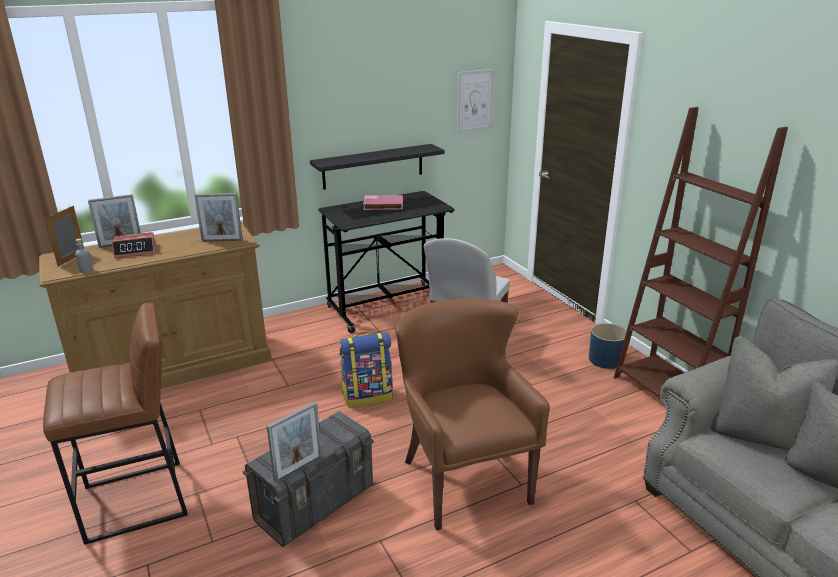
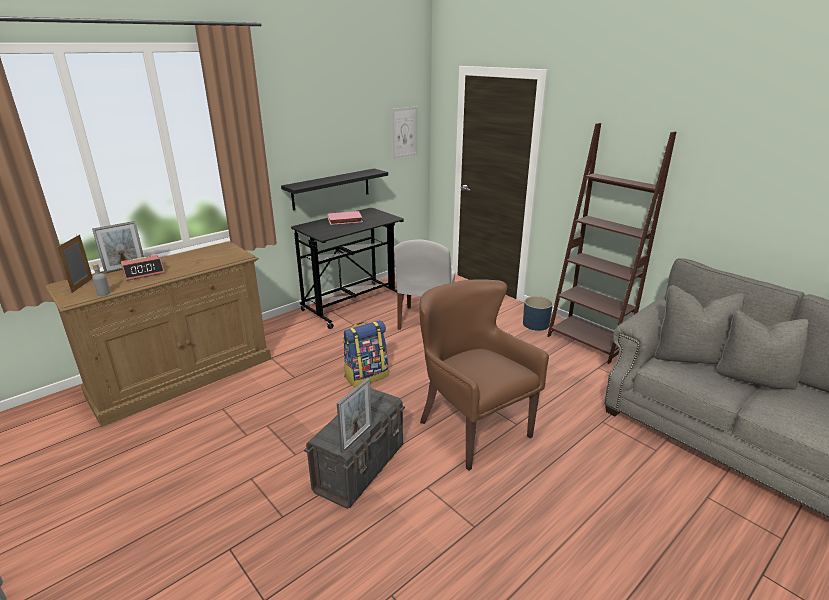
camera: 15 degrees left, 0 degrees up
(137, 500) = (196, 495): brown stool -> none
(222, 240) = (222, 257): picture frame -> none

